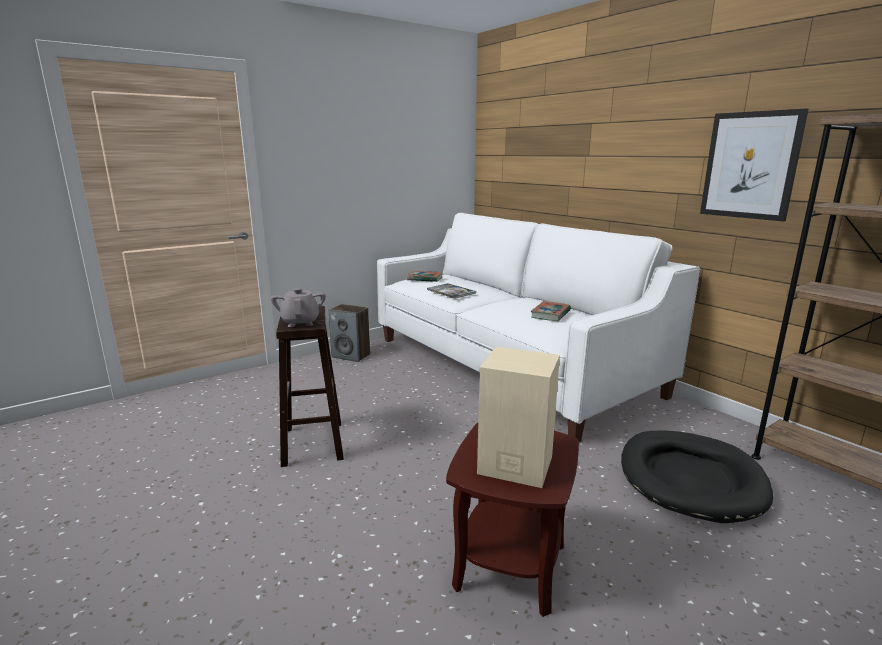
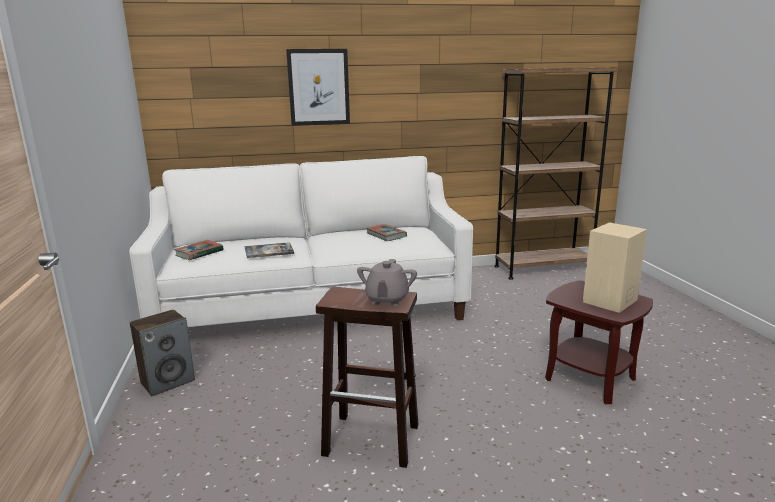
camera: 65 degrees left, 0 degrees up
(300, 322) = (387, 300): grey teapot -> grey teapot turned 90 degrees counterclockwise
(690, 479) = (523, 301): black dog bed -> none
(750, 165) = (450, 98): picture -> picture (318, 87)

